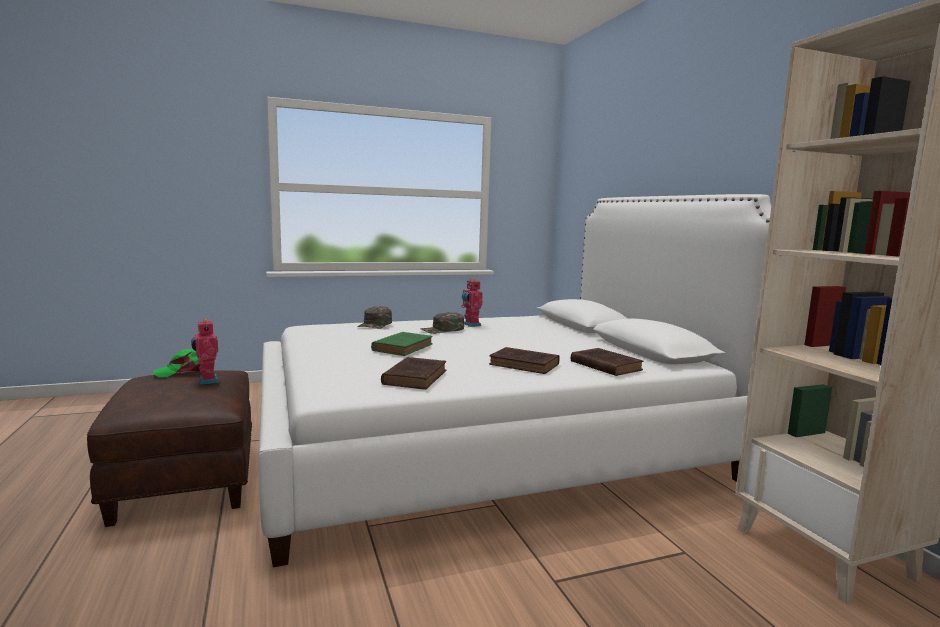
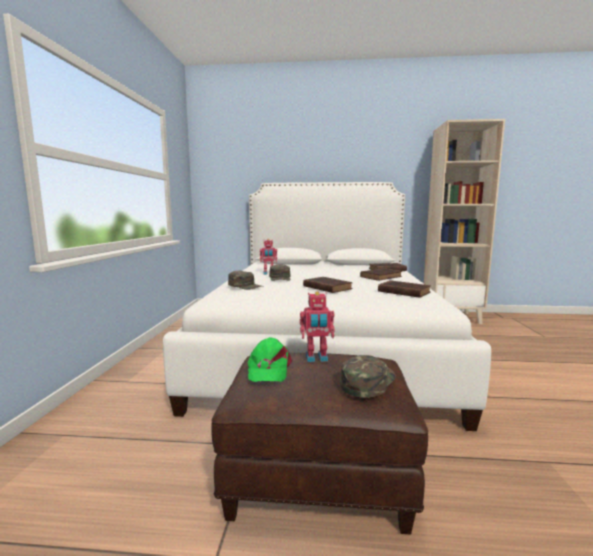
camera: 65 degrees left, 0 degrees up
(151, 398) = (367, 381): none -> green cap
(403, 347) = (326, 287): green book -> brown book

